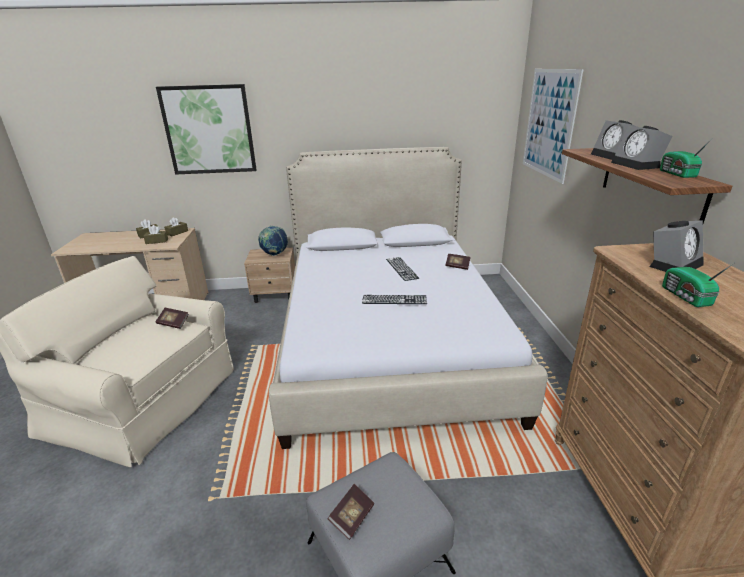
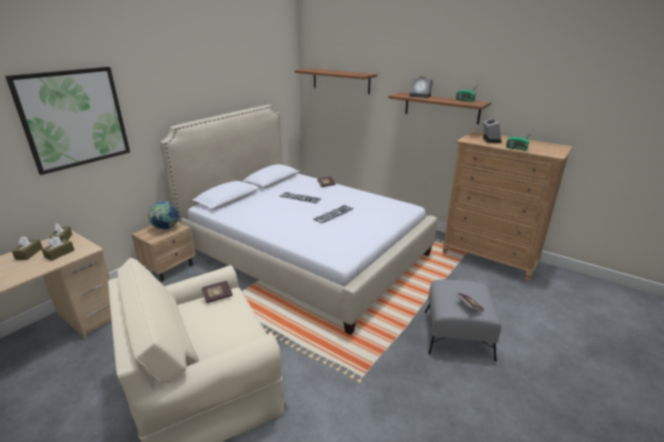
camera: 50 degrees left, 0 degrees up
(549, 123) = (341, 80): picture -> shelf
(638, 165) = (442, 99): alarm clock -> none

